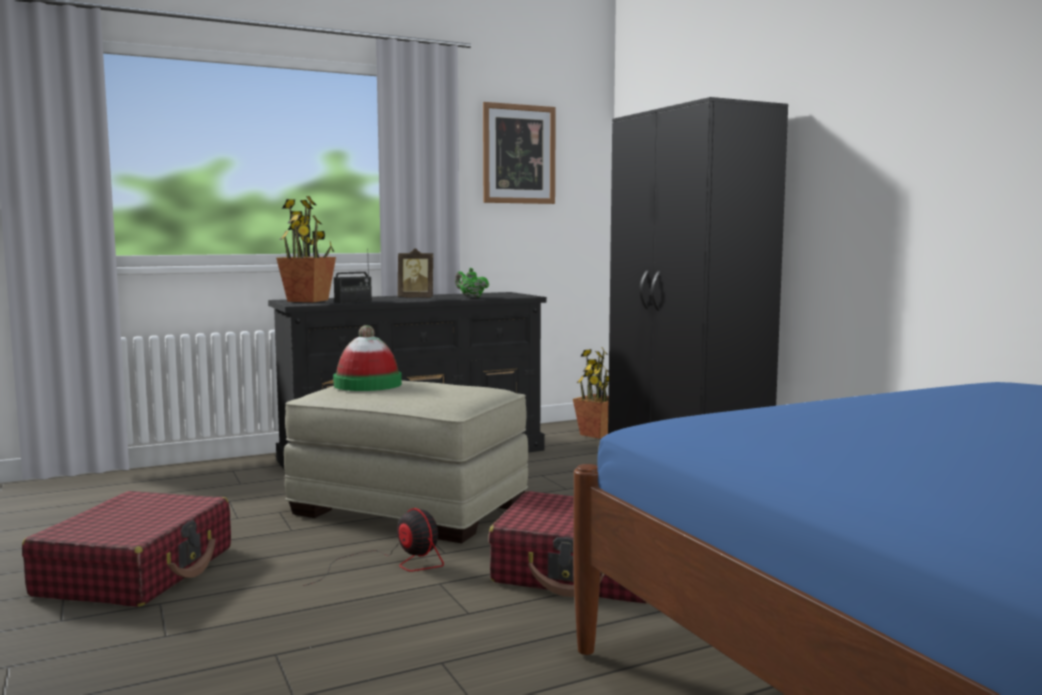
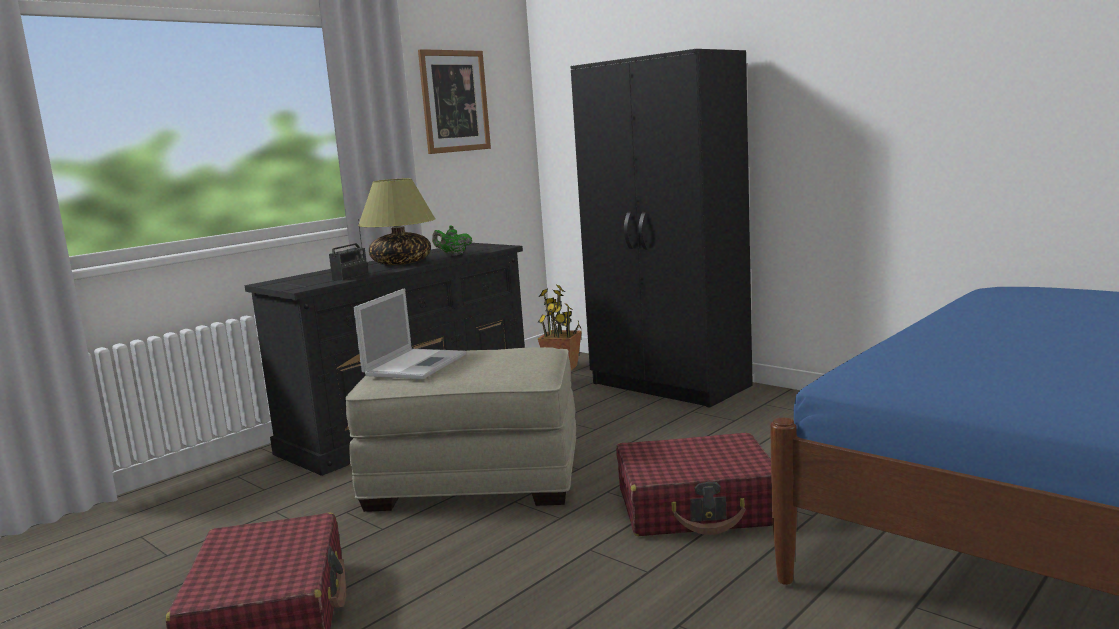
camera: 20 degrees left, 5 degrees up
(308, 301) = (296, 281): potted plant -> none
(367, 384) = (416, 364): hat -> laptop
(393, 564) = (525, 541): fan -> none
(416, 298) = (401, 263): picture frame -> table lamp

